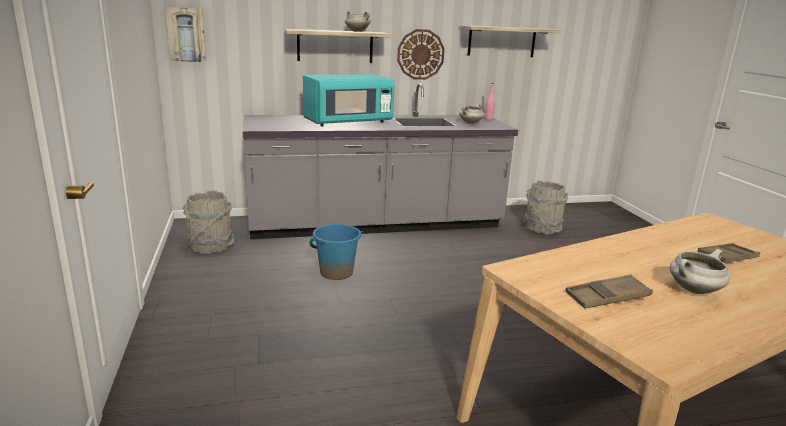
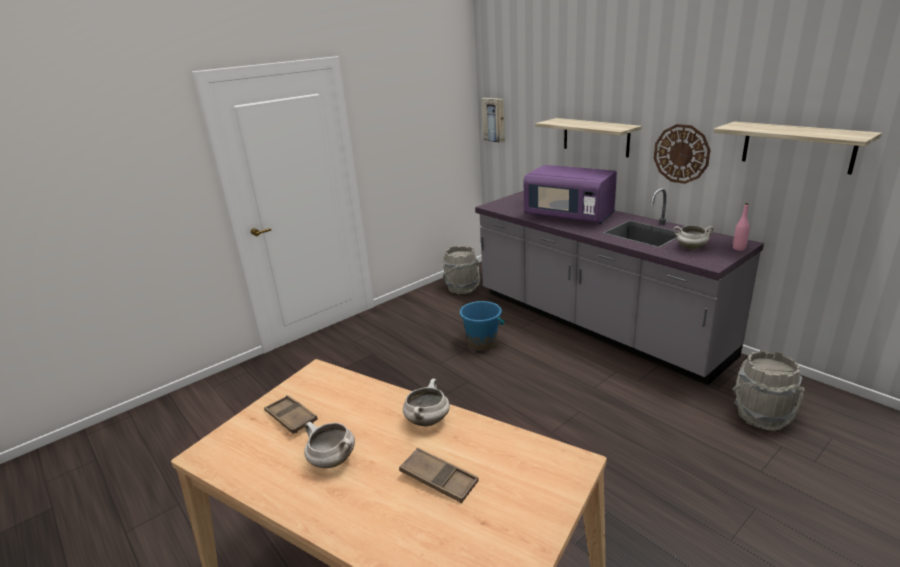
camera: 65 degrees right, 5 degrees up
(347, 122) = (569, 216): turquoise microwave -> purple microwave
(357, 31) = (599, 126): white cooking pot -> white cooking pot (427, 420)

